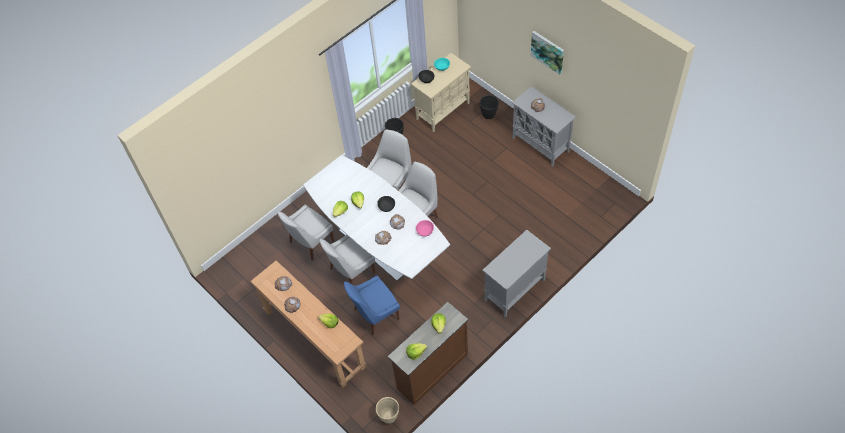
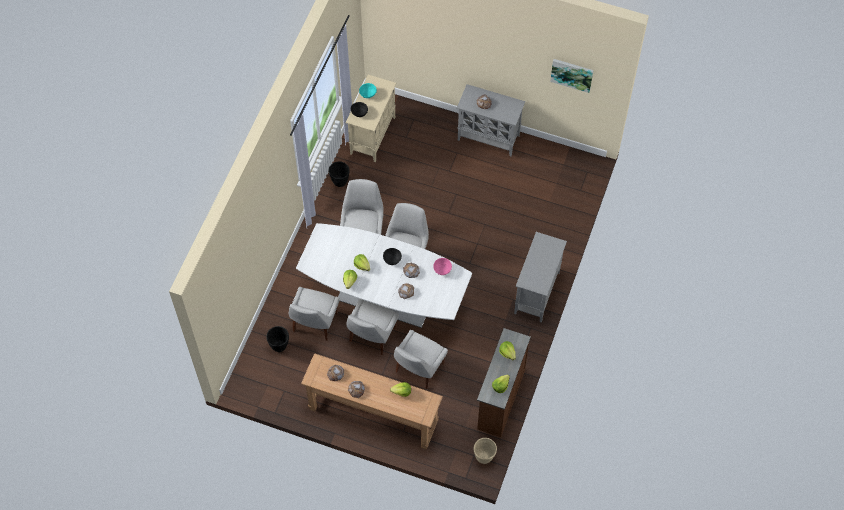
camera: 30 degrees left, 5 degrees up
(374, 315) = (418, 369): blue chair -> white chair
(489, 115) = (421, 124): black planter -> black planter (279, 346)
(548, 52) = (485, 49): picture -> picture (572, 74)

